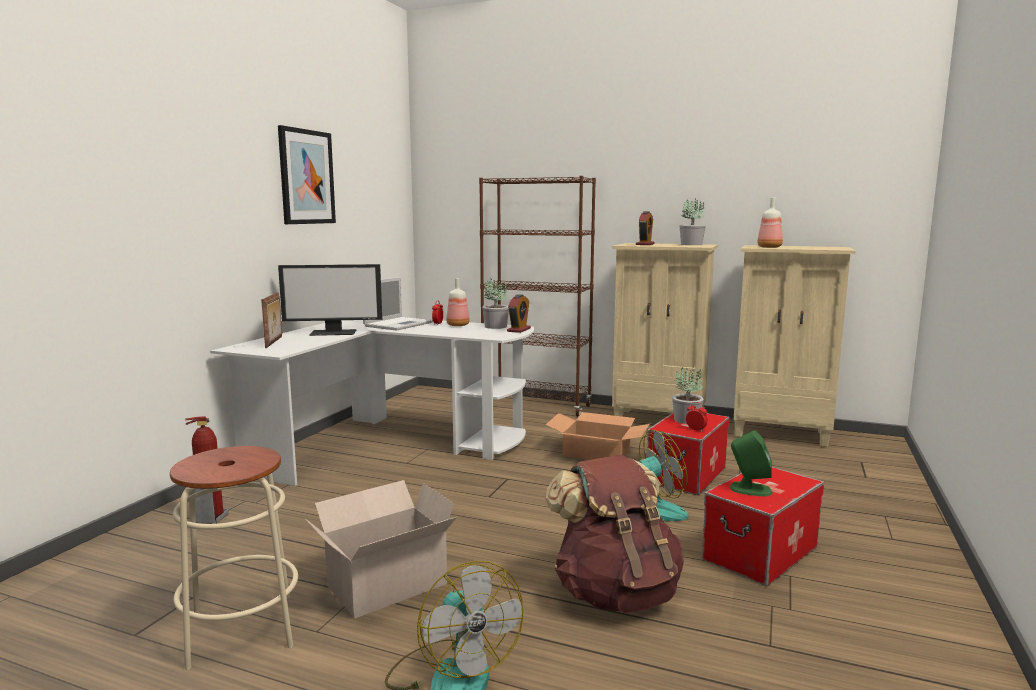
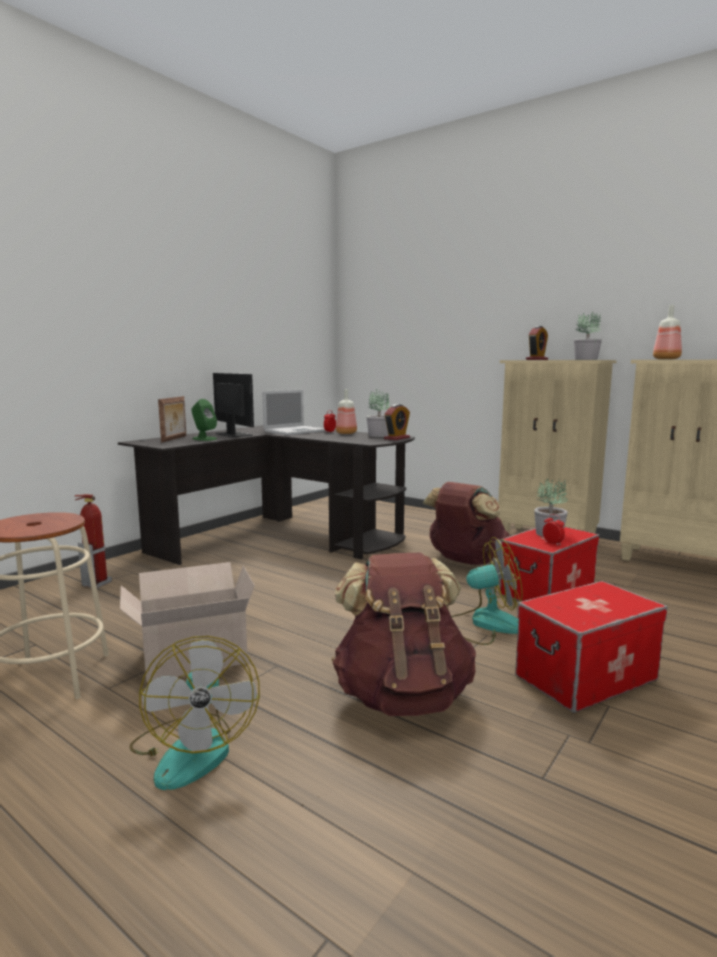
camera: 15 degrees right, 0 degrees up
(306, 177) = (222, 298): picture -> none
(334, 332) = (232, 434): monitor -> monitor turned 135 degrees counterclockwise
(387, 443) = (278, 538): white desk -> black desk
(536, 406) = (432, 517): brown bookcase -> none
(596, 452) = (465, 561): cardboard box -> brown backpack
(750, 489) = (571, 605): green speaker -> green speaker (204, 439)

